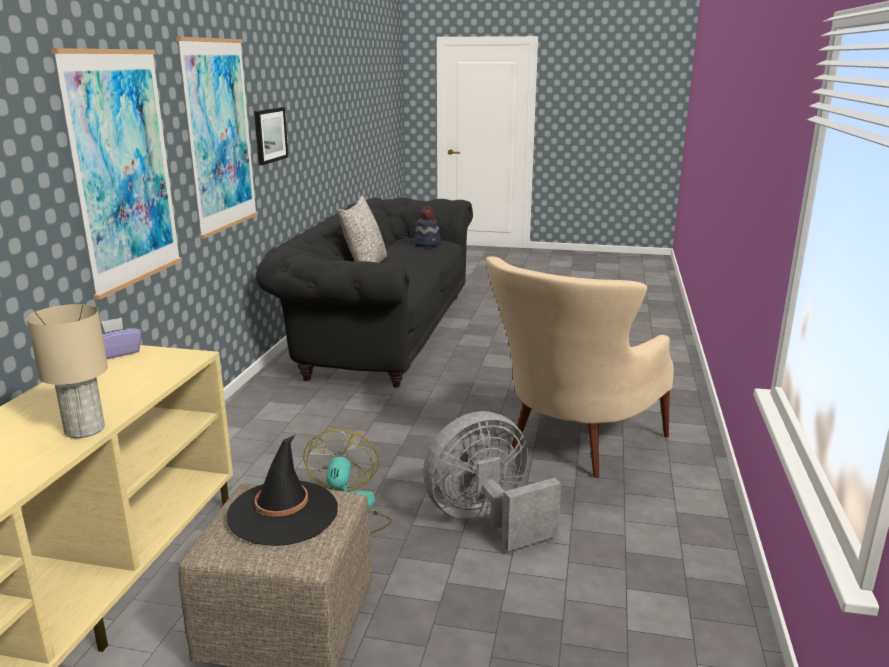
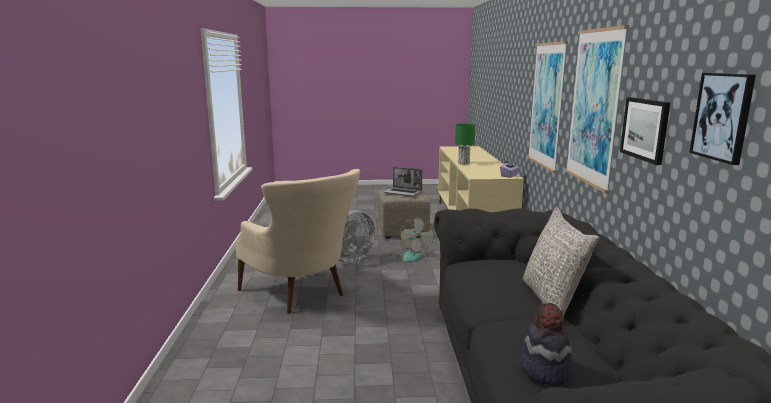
camera: 165 degrees right, 5 degrees down
(84, 429) = (464, 163): beige table lamp -> green table lamp
(283, 513) = (403, 192): black hat -> laptop
(304, 107) = (723, 116): none -> picture
(570, 447) = (303, 295): beige armchair -> beige armchair turned 120 degrees clockwise

